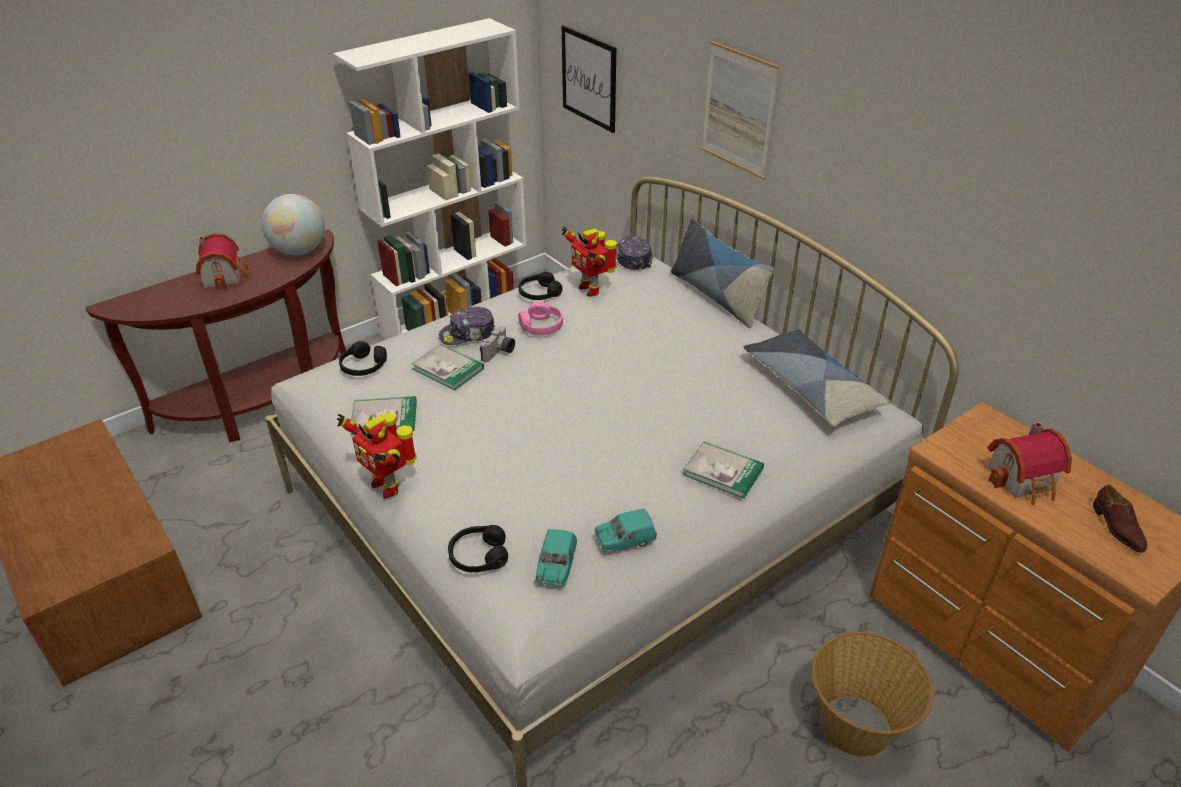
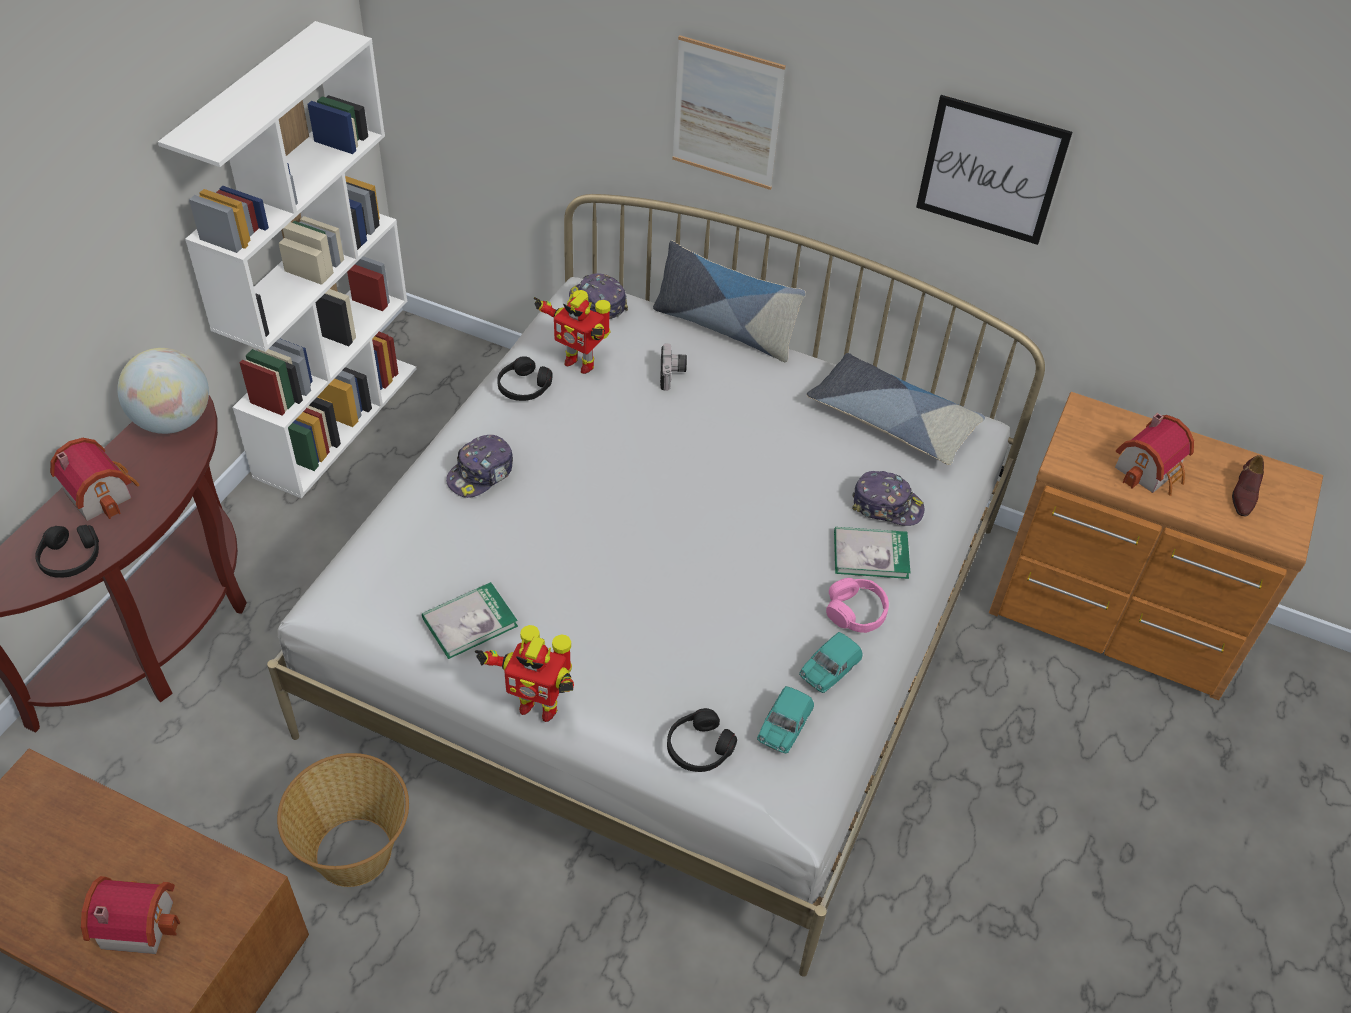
camera: 30 degrees left, 10 degrees up
(69, 538) = (137, 920): none -> toy house
(363, 366) = (388, 562): black headphones -> black headphones (70, 558)
(448, 369) = (495, 530): book -> none
(499, 353) = (538, 488): camera -> camera (673, 375)
(541, 326) = (560, 434): pink headphones -> pink headphones (856, 611)
(556, 567) = (784, 728): turquoise toy car -> turquoise toy car turned 45 degrees clockwise
(589, 78) = (469, 76): picture -> picture (991, 170)
(762, 442) = (886, 506): none -> cap
(857, 726) = (1046, 753): basket -> basket (355, 852)
(1117, 527) = (1244, 494): brown shoe -> brown shoe turned 60 degrees clockwise

